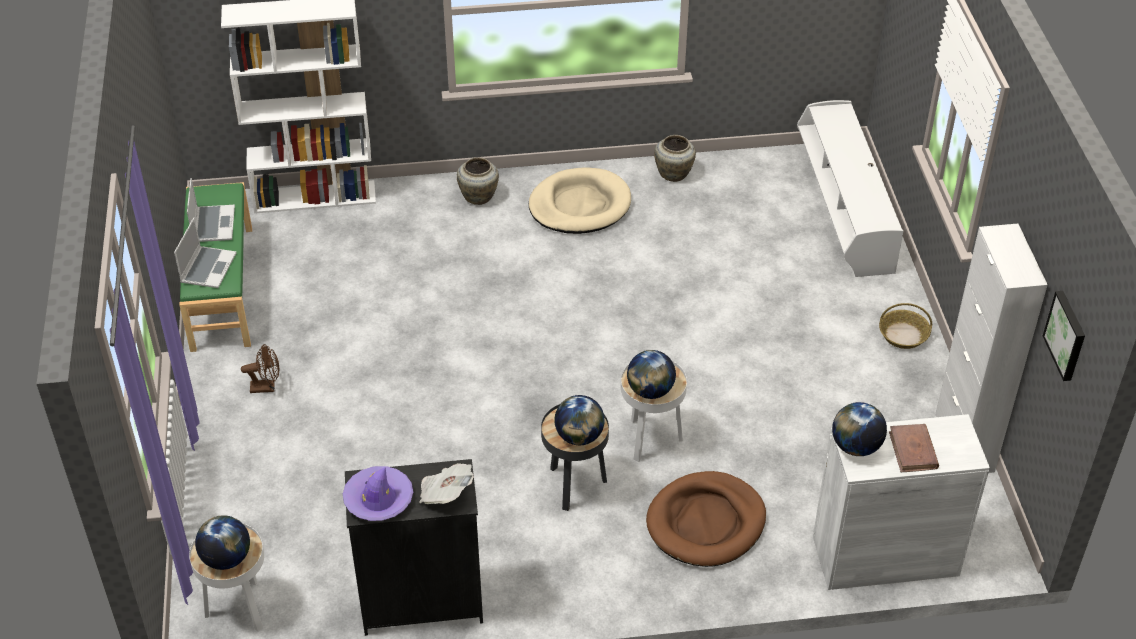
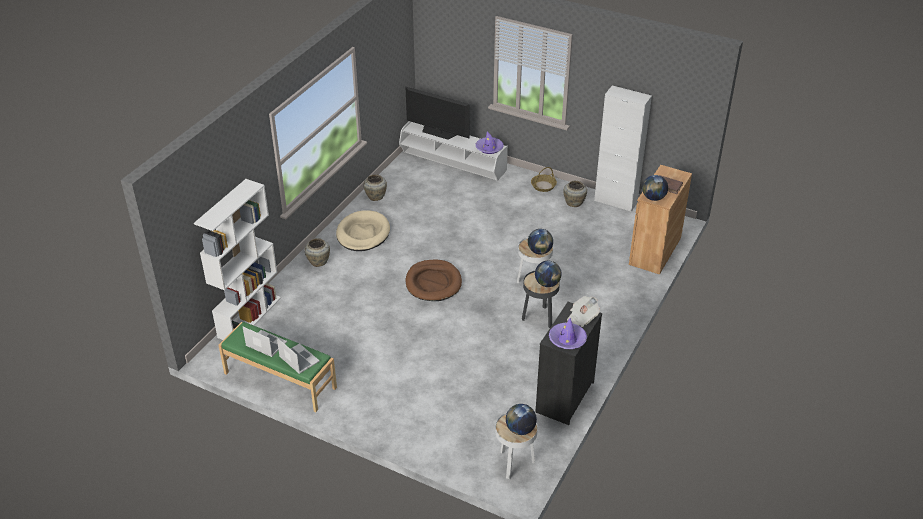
camera: 55 degrees left, 5 degrees down
(267, 387) = (373, 393): brown fan -> none
(706, 523) = (595, 289): brown dog bed -> brown dog bed (433, 283)
(847, 143) = (438, 132): none -> television
(873, 215) = (489, 148): none -> purple hat
(885, 556) = (655, 251): white cabinet -> brown cabinet
(901, 393) = (574, 203): none -> beige vase
(1067, 335) = (677, 106): picture -> none

